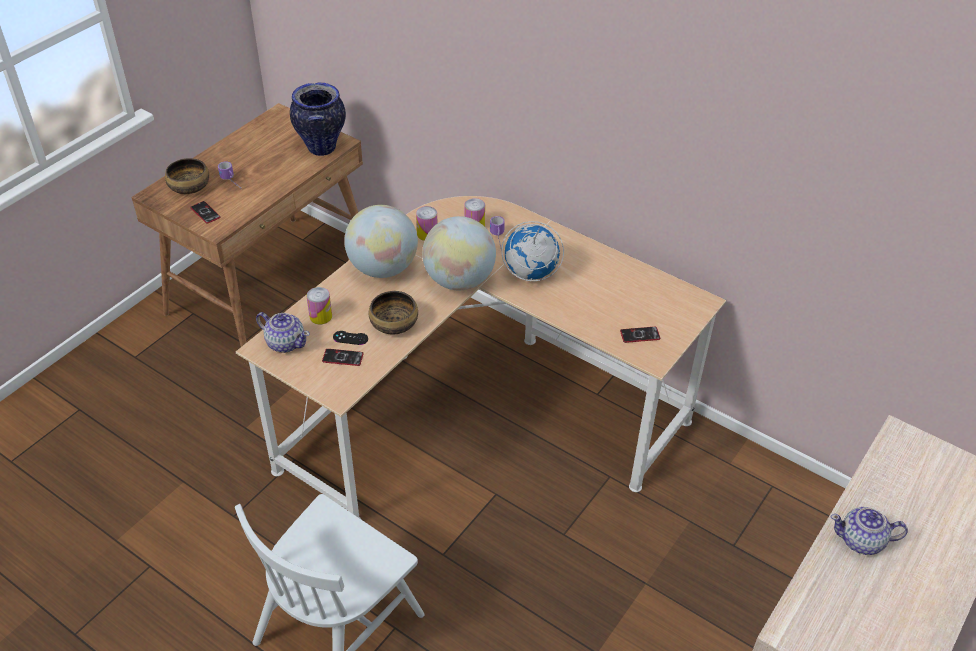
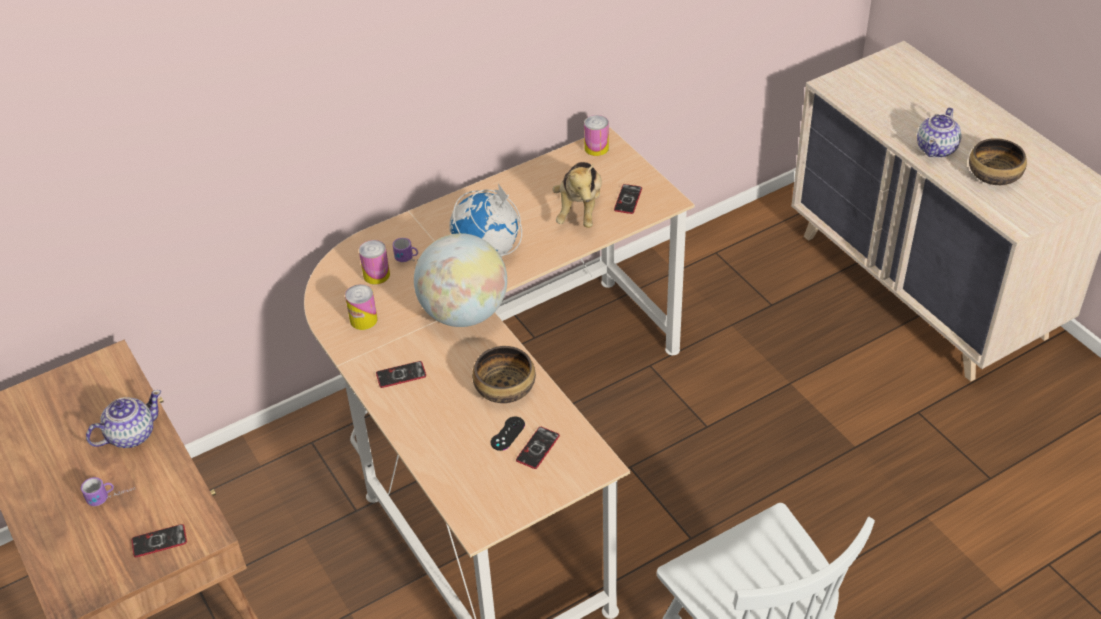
camera: 65 degrees left, 0 degrees up
(189, 187) = (84, 551): bowl -> bowl (994, 175)
(285, 342) = (482, 499): teapot -> teapot (130, 435)
(320, 316) = (453, 454): can -> can (596, 148)
(321, 147) = (107, 382): vase -> none
(383, 268) = (401, 375): globe -> phone
(609, 310) = (580, 210): none -> plush toy

